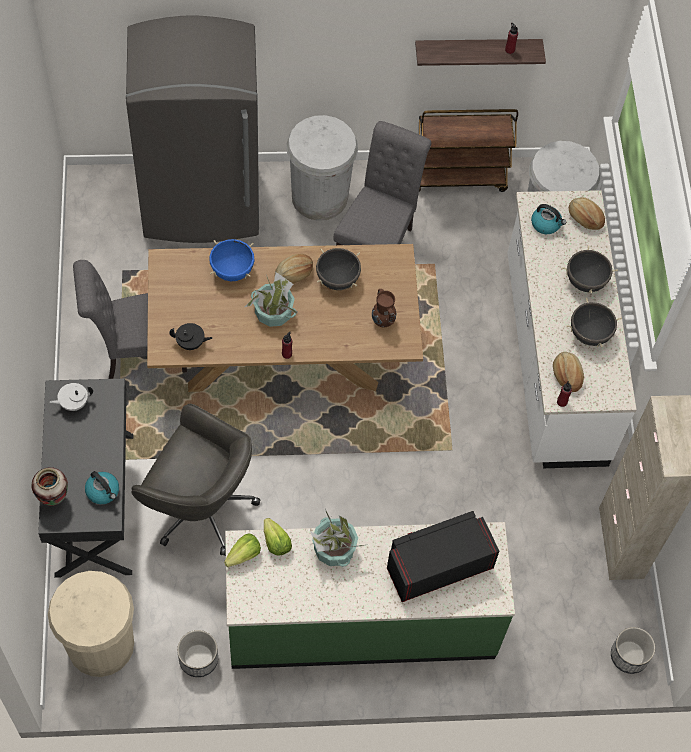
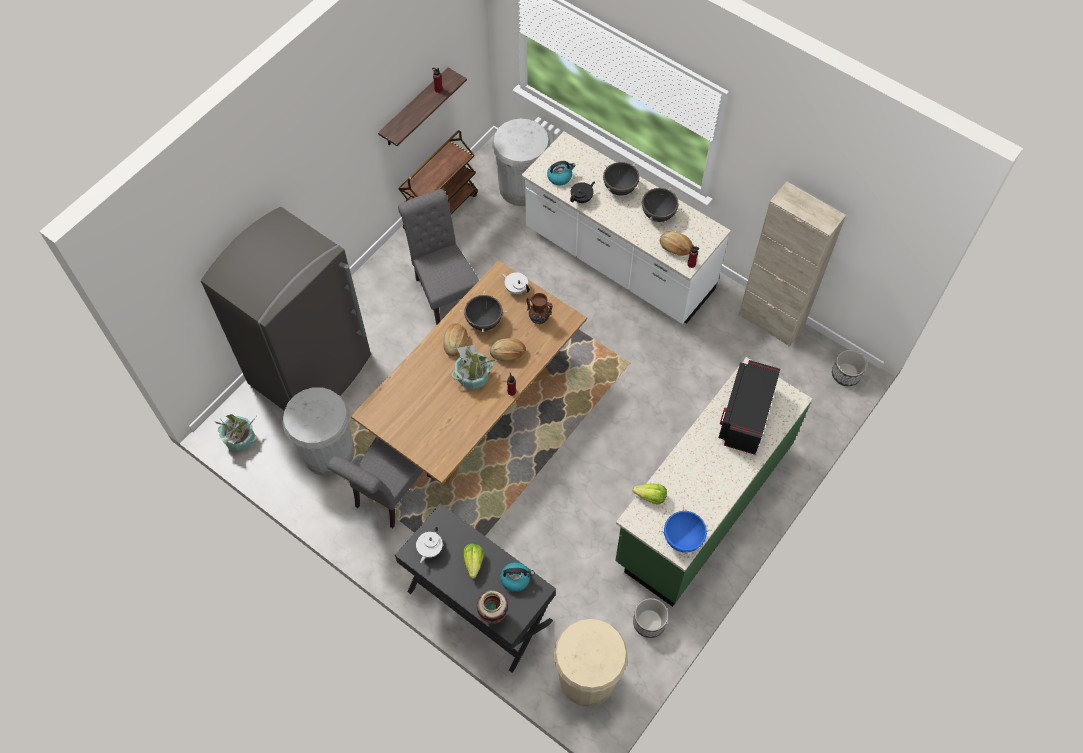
camera: 45 degrees left, 0 degrees up
(191, 343) = (450, 443): black teapot -> black teapot (582, 198)
(199, 506) = (539, 540): grey office chair -> none
(232, 271) = (418, 377): blue cooking pot -> blue cooking pot (682, 538)
(243, 555) = (643, 523): lettuce -> lettuce (473, 562)
(319, 197) = (377, 298): white trash can -> white trash can (328, 452)
(334, 548) = (684, 466): potted plant -> potted plant (240, 439)
(397, 279) = (516, 288): none -> white teapot
(585, 218) = (575, 154): bread -> bread (507, 353)

